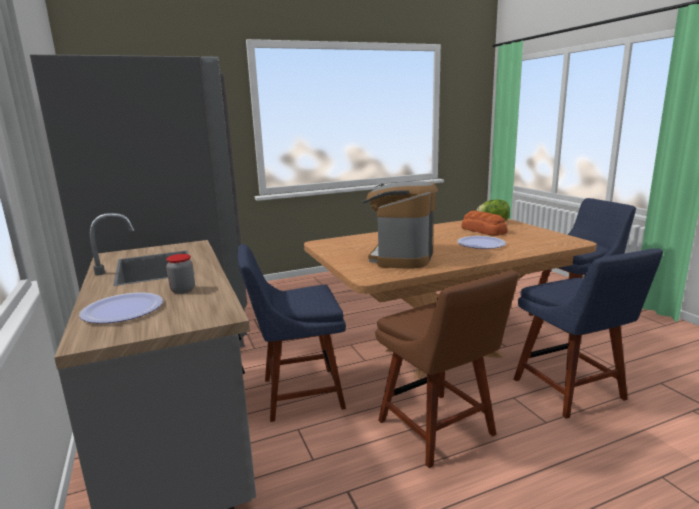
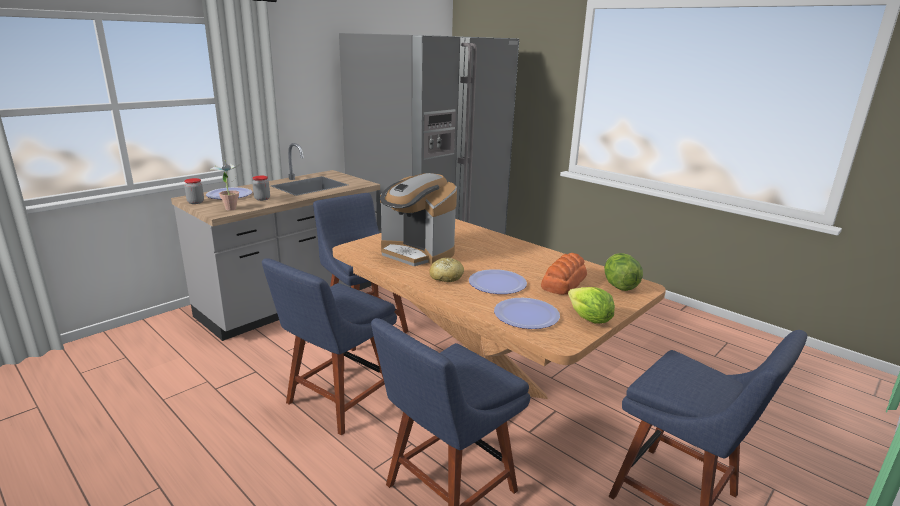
camera: 65 degrees right, 5 degrees up
(128, 333) = (195, 202): none -> jar
(201, 308) = (231, 207): none -> potted plant
(401, 257) = (417, 253): coffee machine -> coffee machine turned 135 degrees counterclockwise
(439, 431) = (337, 402): brown chair -> blue chair
(463, 254) = (446, 277): none -> bread
(538, 244) = (526, 315): none -> plate
(545, 233) = (589, 319): none -> lettuce

